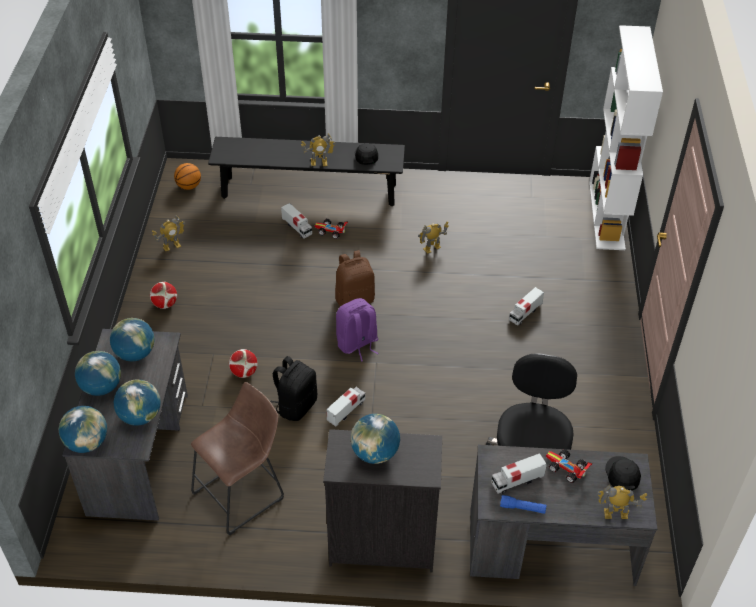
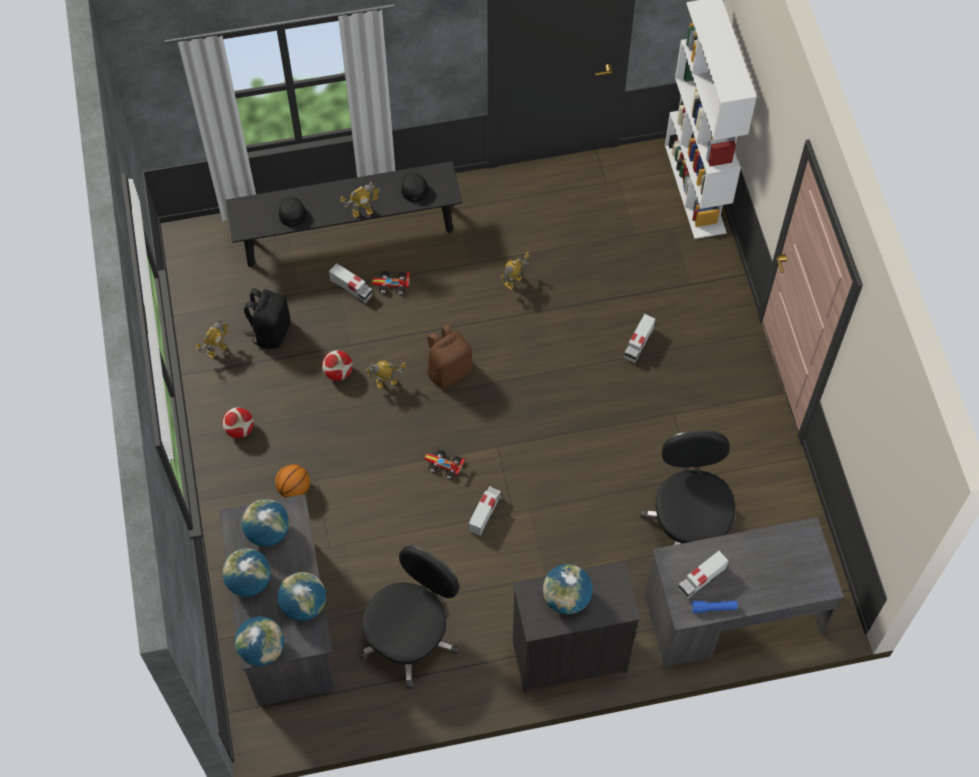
camera: 15 degrees left, 15 degrees up
(189, 186) = (203, 259): basketball -> basketball (294, 489)
(243, 493) = (410, 637): brown stool -> black office chair
(244, 372) = (360, 494): football -> football (338, 372)
(296, 405) = (429, 521): black backpack -> black backpack (270, 331)
(357, 344) = (470, 429): purple backpack -> none
(566, 468) = (744, 554): toy car -> toy car (444, 466)
(615, 514) = (802, 592): toy robot -> toy robot (386, 382)
(622, 474) = (798, 547): black cap -> black cap (291, 212)

